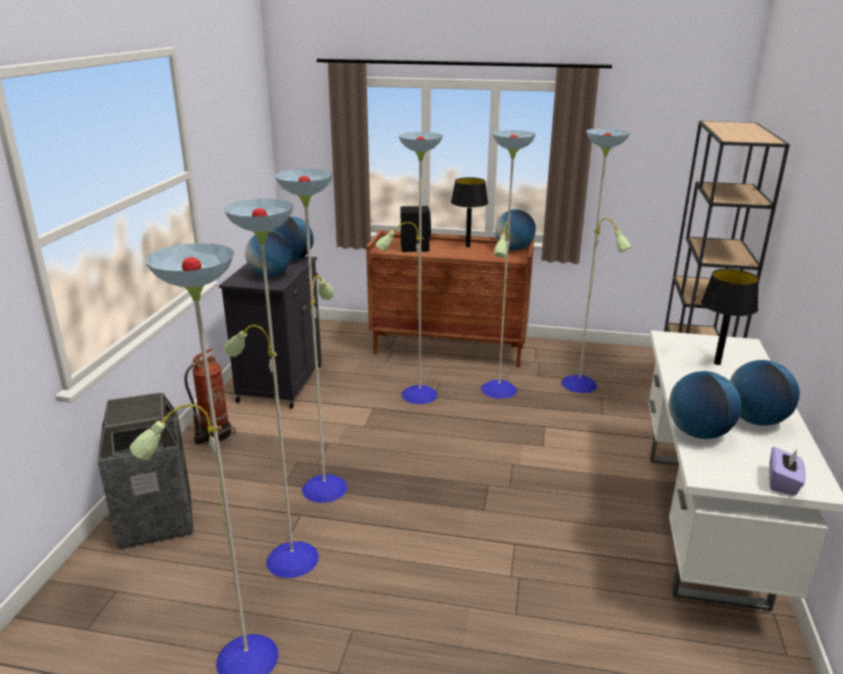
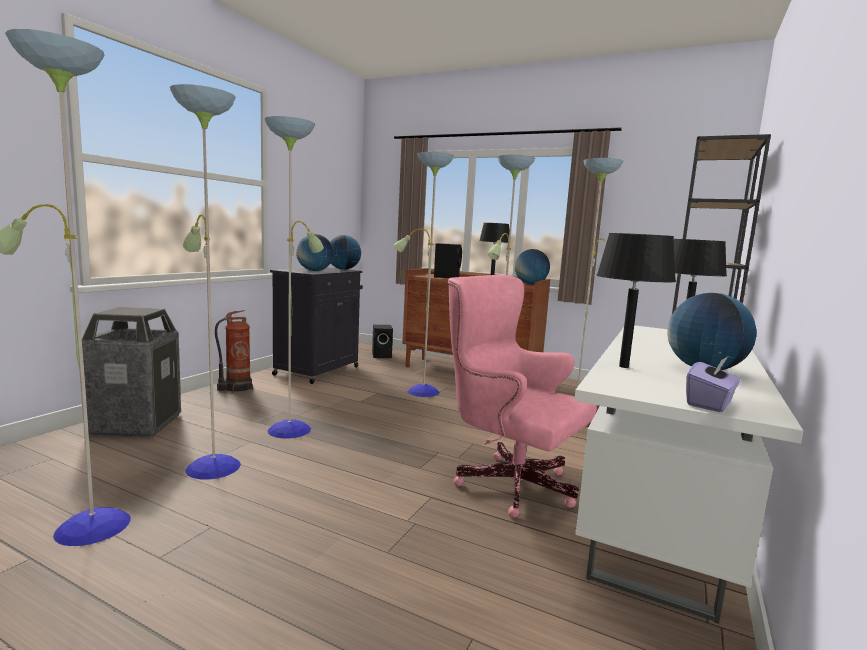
camera: 15 degrees right, 15 degrees down
(335, 338) = (382, 355): none -> black speaker
(569, 509) = (508, 483): none -> pink office chair
(698, 433) = (623, 366): globe -> black table lamp

